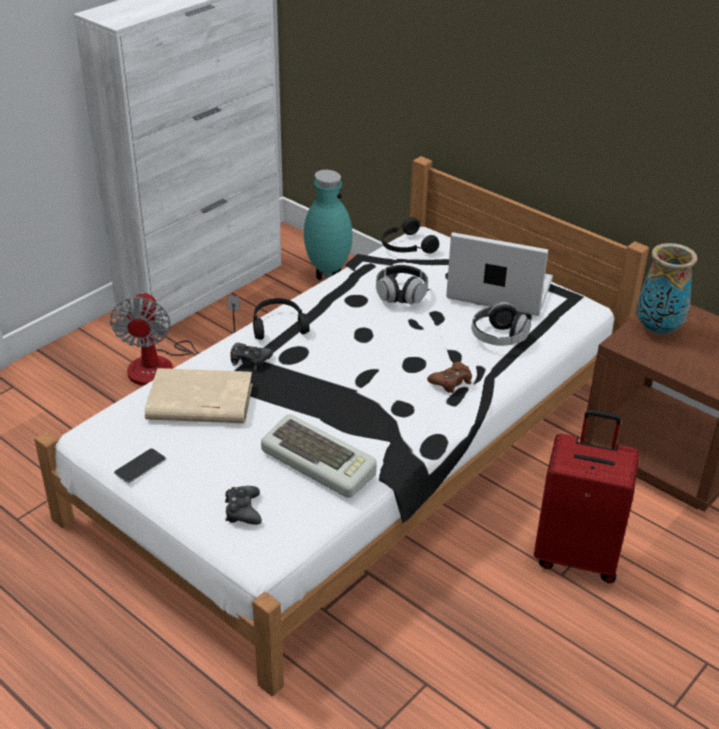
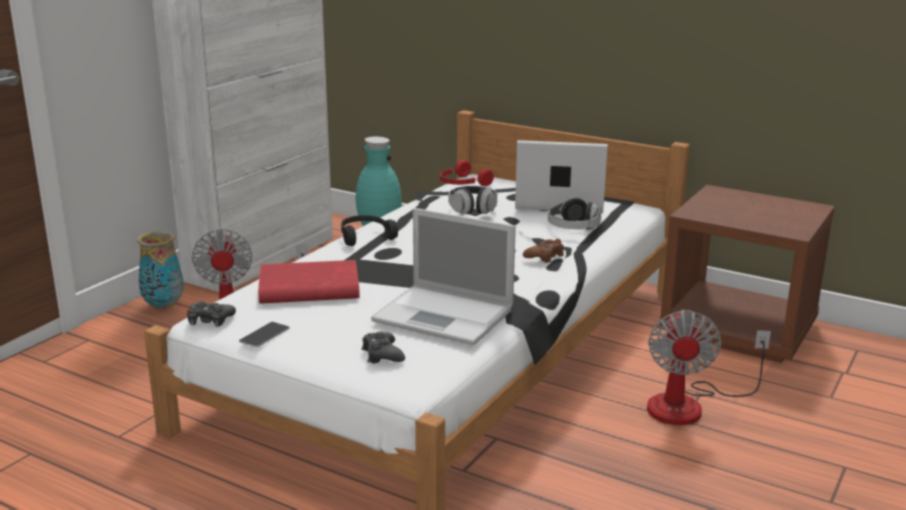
camera: 10 degrees left, 15 degrees down
(199, 402) = (308, 289): beige book -> red book
(249, 360) = (347, 259): black game controller -> black game controller (209, 320)
(321, 462) = (446, 315): keyboard -> laptop
(406, 246) = (462, 184): black headphones -> red headphones
(577, 555) = (689, 405): red suitcase -> fan
(657, 329) = (715, 204): vase -> vase (163, 306)

